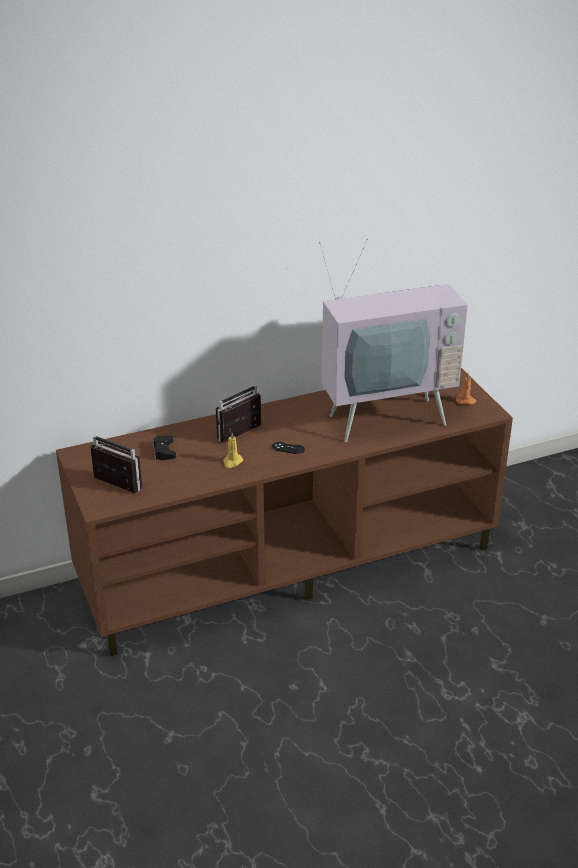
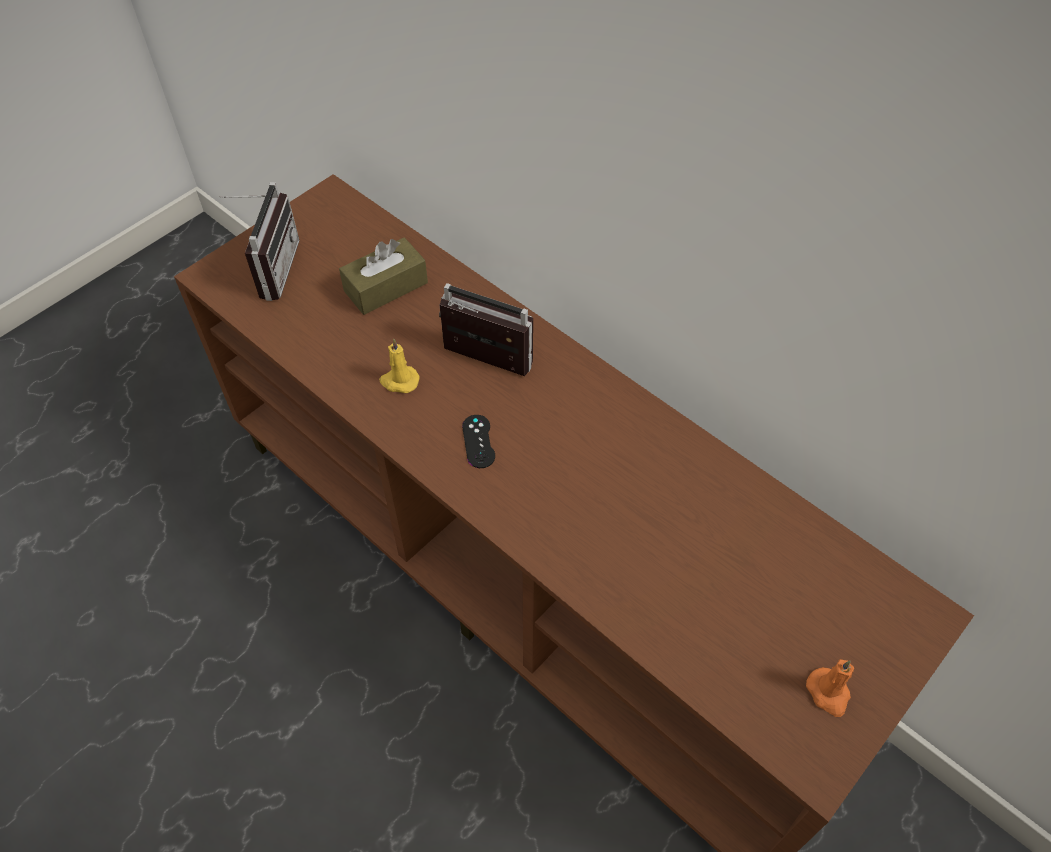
camera: 65 degrees right, 20 degrees up
(164, 451) = (386, 287): black game controller -> brown tissue box
(384, 414) = (675, 554): television -> none

